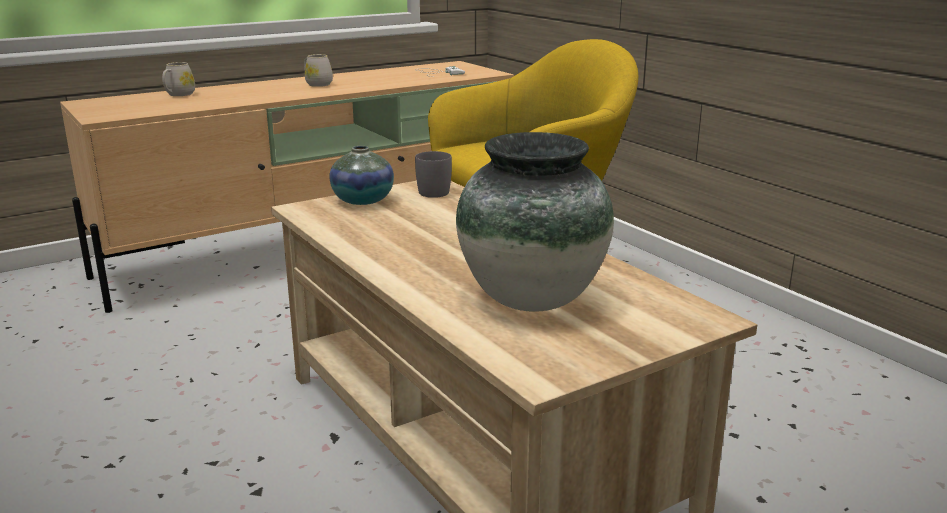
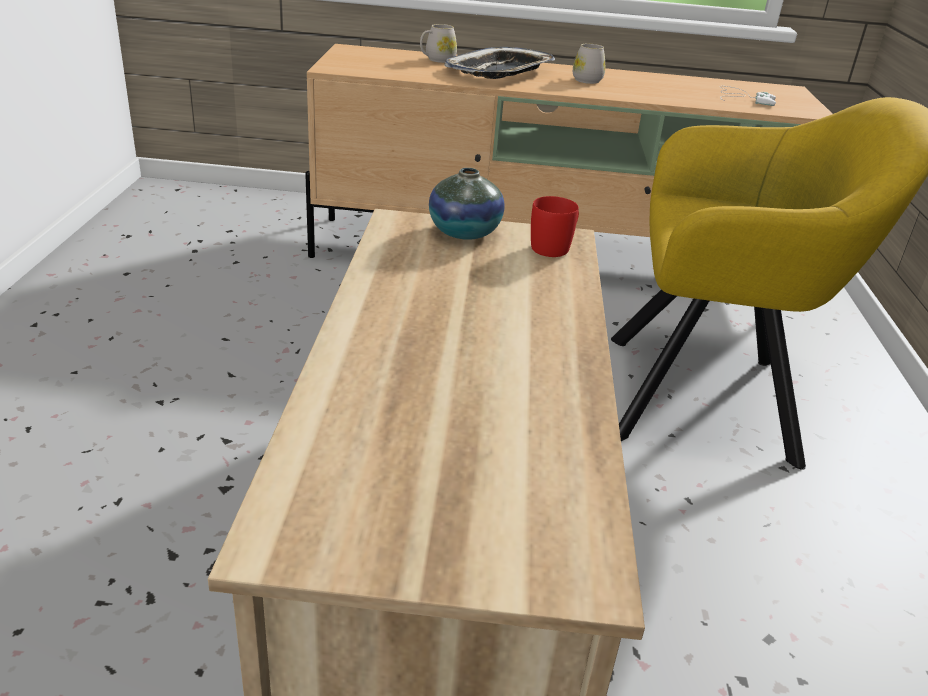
camera: 35 degrees right, 10 degrees up
(245, 92) = (500, 72): none -> tray
(434, 191) = (555, 247): grey mug -> red mug
(533, 300) = (428, 437): vase -> none

